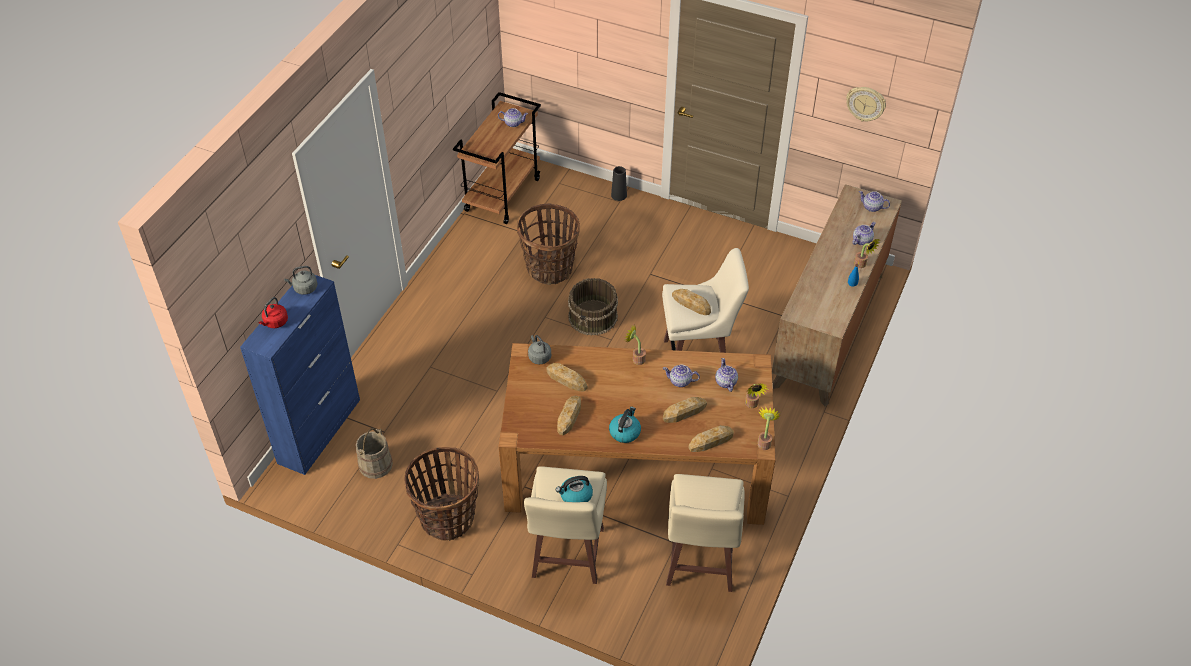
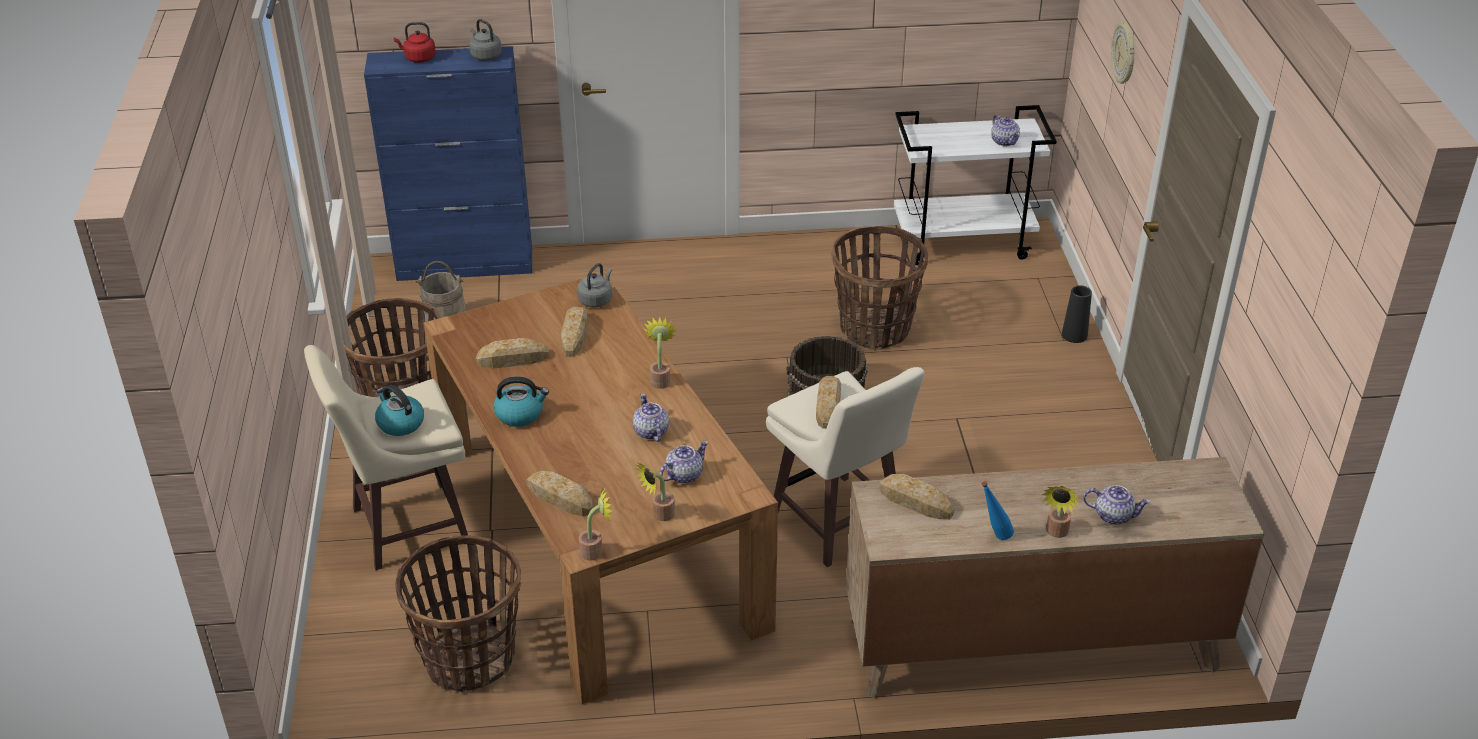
camera: 60 degrees right, 10 degrees down
(502, 194) = (964, 242): brown cart -> white cart
(684, 412) = (596, 455): bread -> bread (915, 502)
(699, 563) = (470, 659): beige stool -> basket
(865, 103) = (1288, 317): wall clock -> wall clock (1125, 54)
(872, 207) = (1205, 503): teapot -> none

